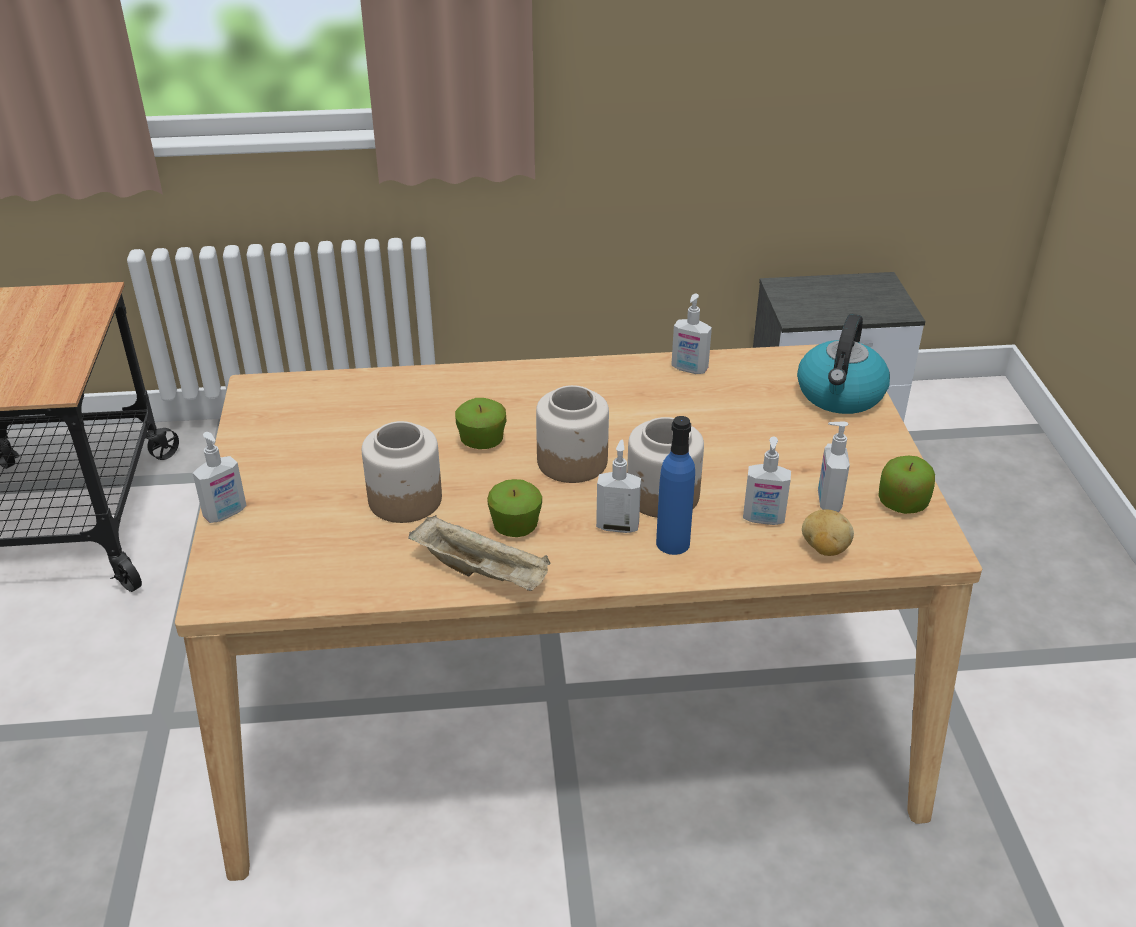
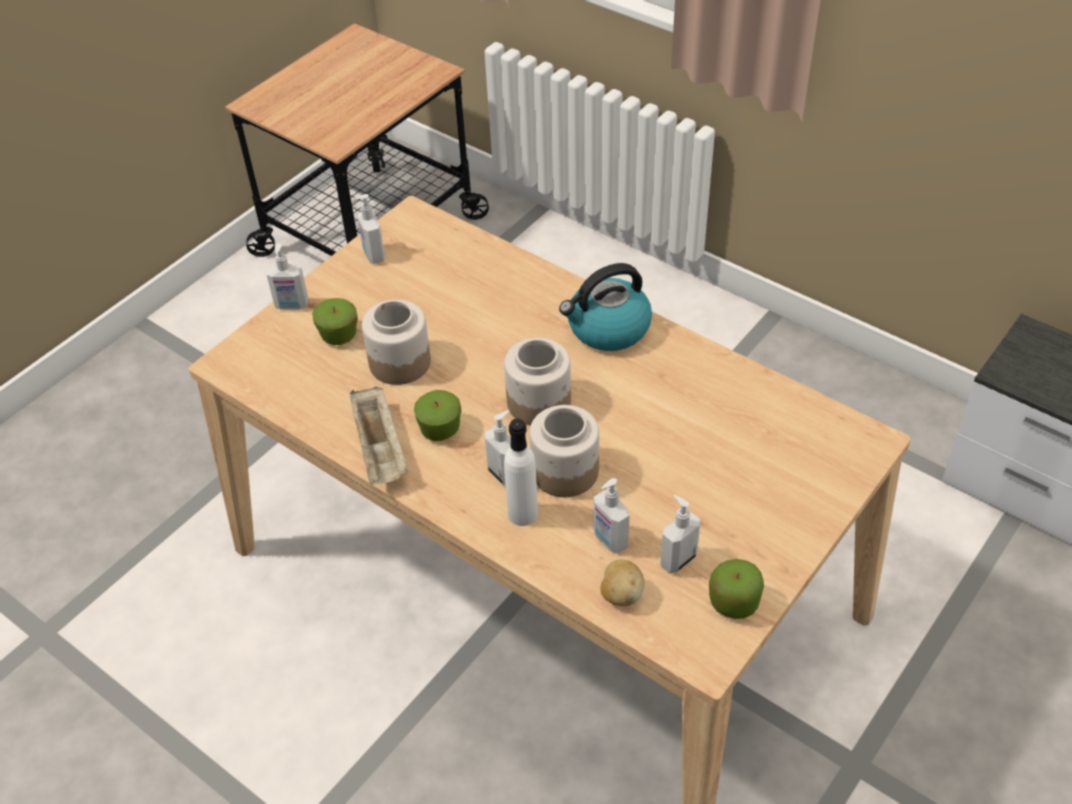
camera: 45 degrees right, 10 degrees up
(482, 442) = (499, 347): apple -> apple (339, 335)
(672, 543) = (522, 513): blue bottle -> white bottle
(689, 369) = (726, 376): soap dispenser -> soap dispenser (373, 255)
(840, 395) = (820, 476): kettle -> kettle (607, 329)

